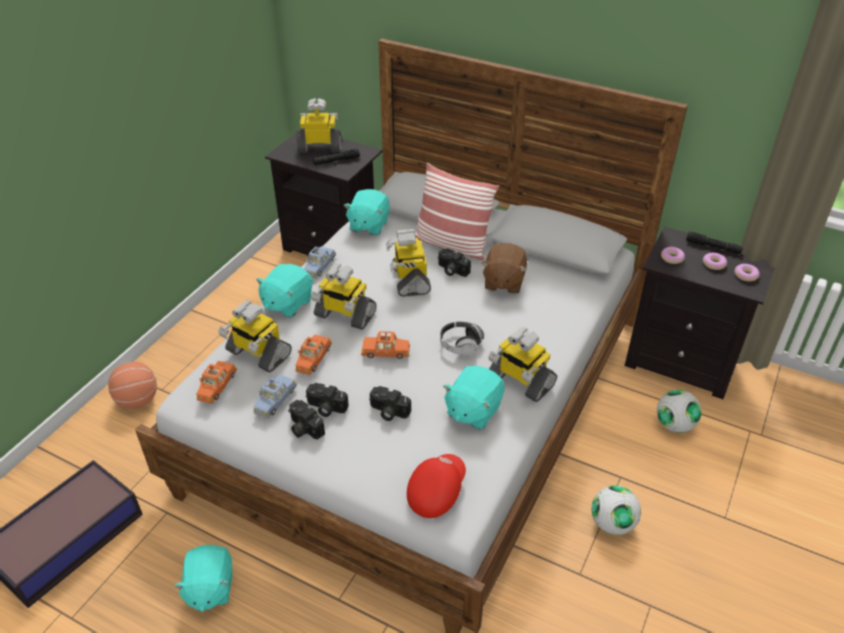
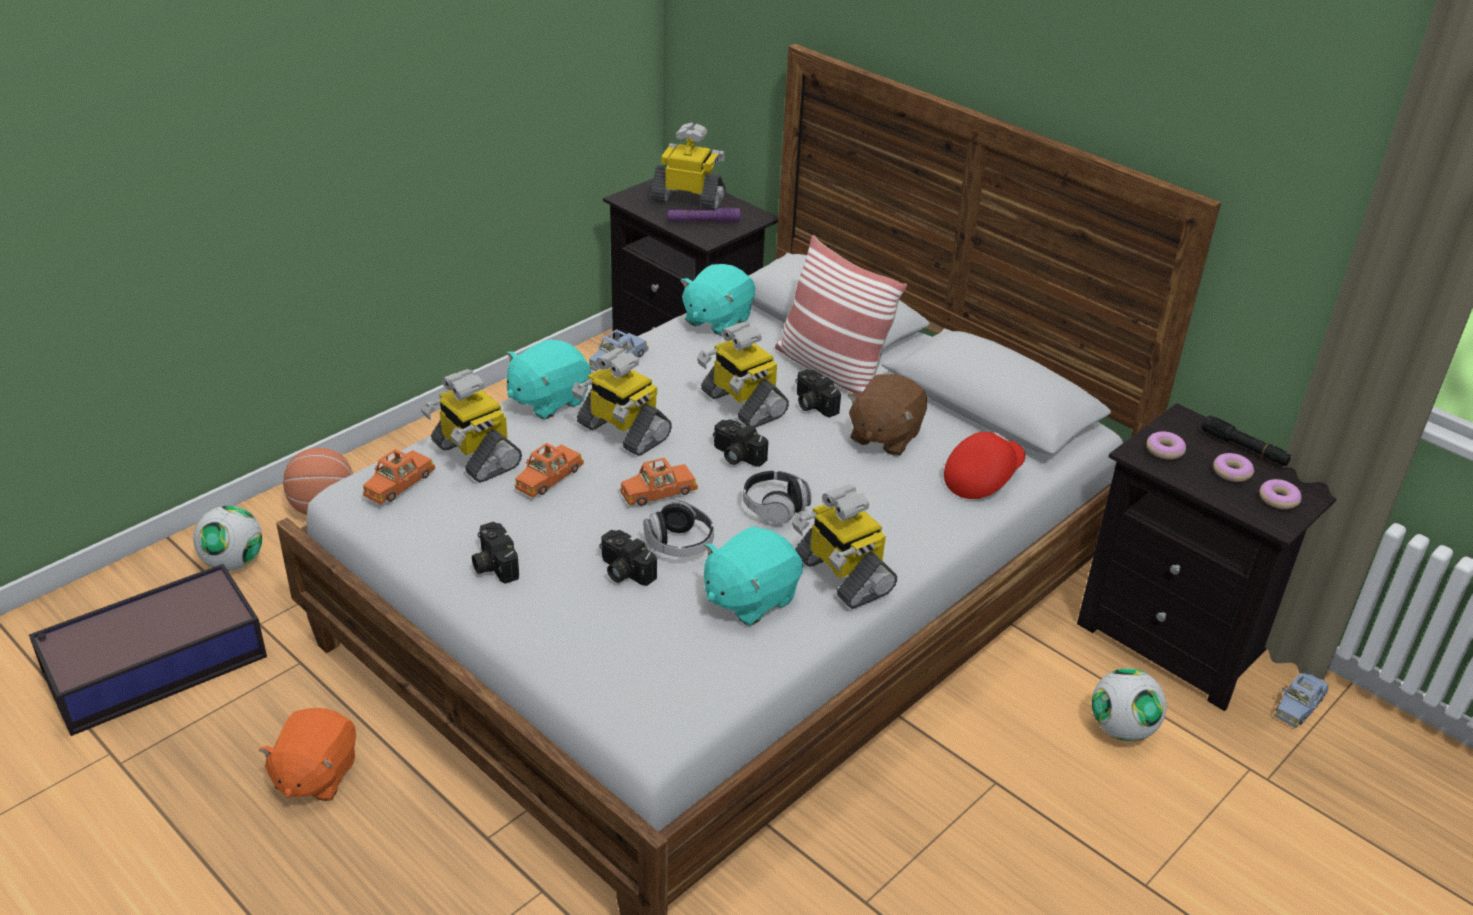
camera: 15 degrees right, 5 degrees down
(209, 588) = (315, 775): turquoise plush toy -> orange plush toy
(275, 400) = (469, 520): blue toy car -> blue toy car (1298, 705)
(325, 408) = (536, 546): camera -> camera (736, 456)
(336, 161) = (703, 221): black flashlight -> purple flashlight
(385, 352) = (658, 492): orange toy car -> orange toy car turned 135 degrees clockwise
(409, 279) = (742, 404): toy robot -> toy robot turned 45 degrees counterclockwise
(414, 384) = (679, 544): none -> headphones
(436, 491) = (641, 691): red cap -> red cap (981, 478)
(612, 524) = (951, 845): football -> football (233, 562)

